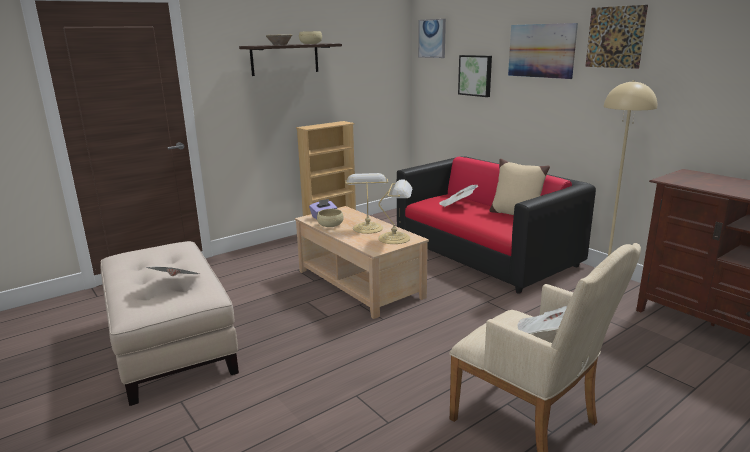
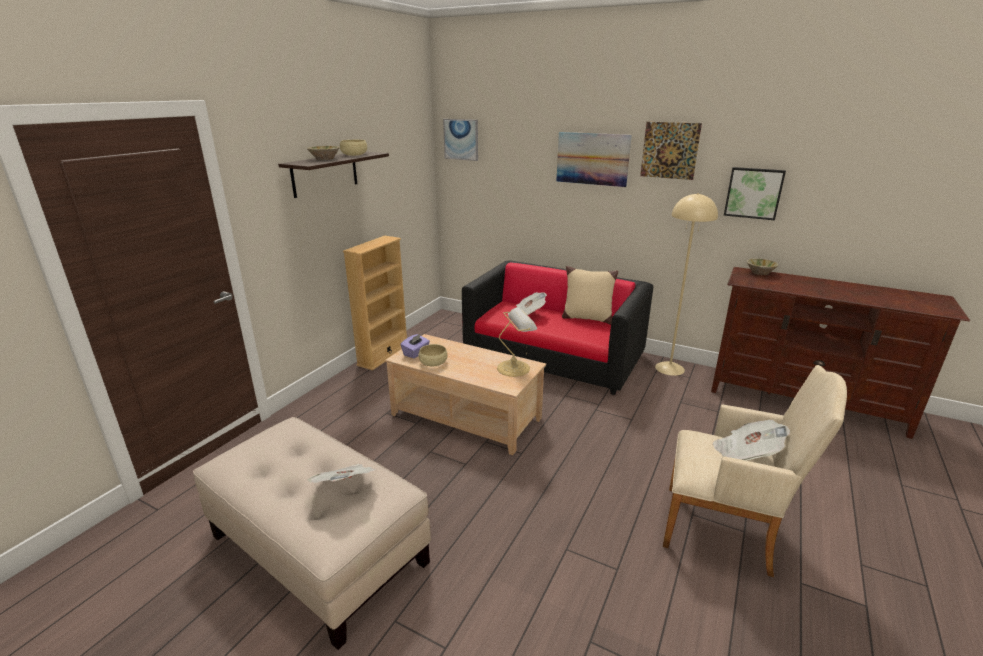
camera: 25 degrees left, 5 degrees up
(367, 227) = (474, 359): table lamp -> none
(476, 75) = (517, 180): picture -> picture (754, 193)
(708, 175) = (760, 272): none -> beige bowl

